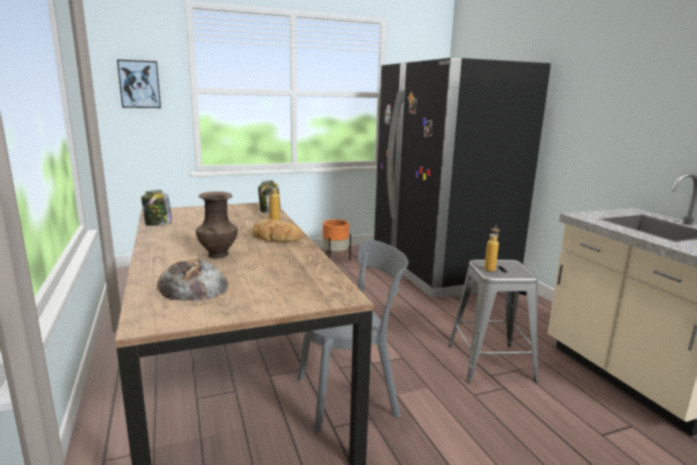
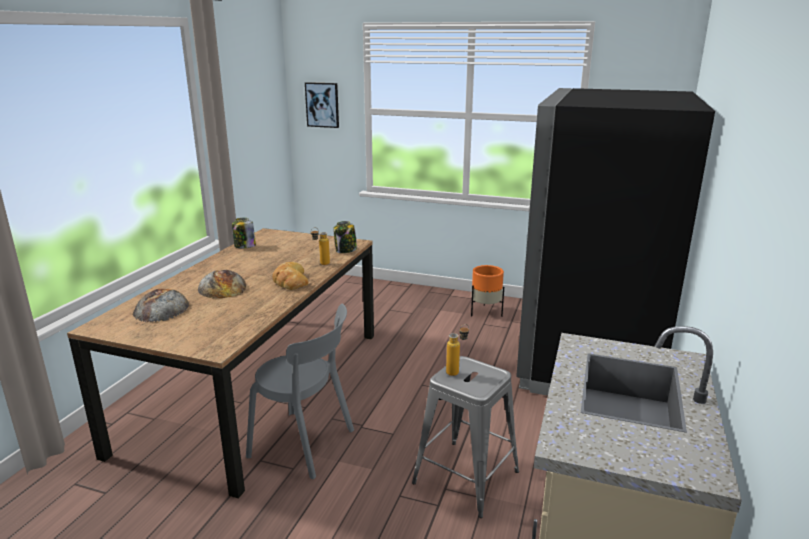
camera: 40 degrees right, 5 degrees up
(218, 255) = (222, 287): brown vase -> bread

